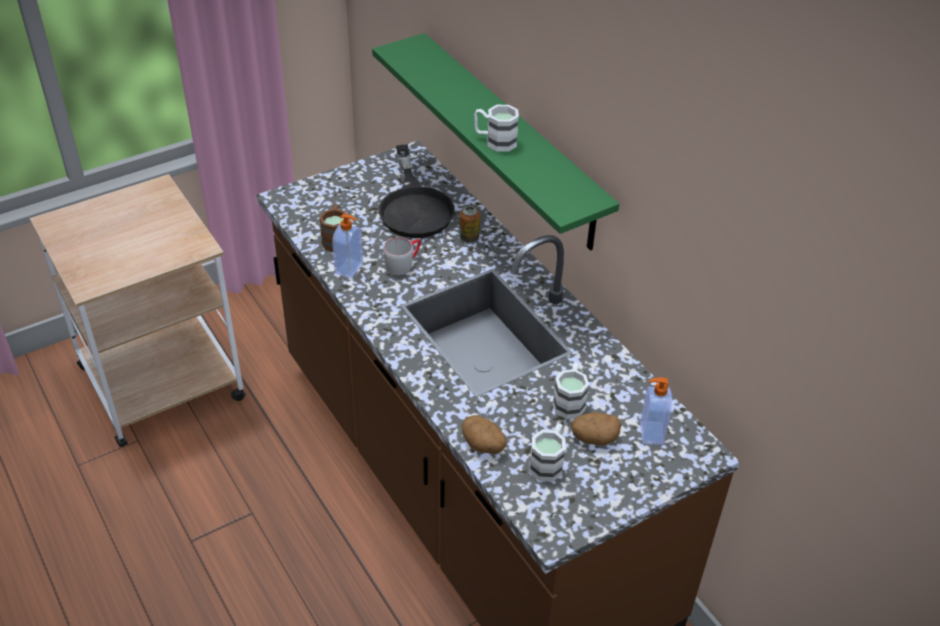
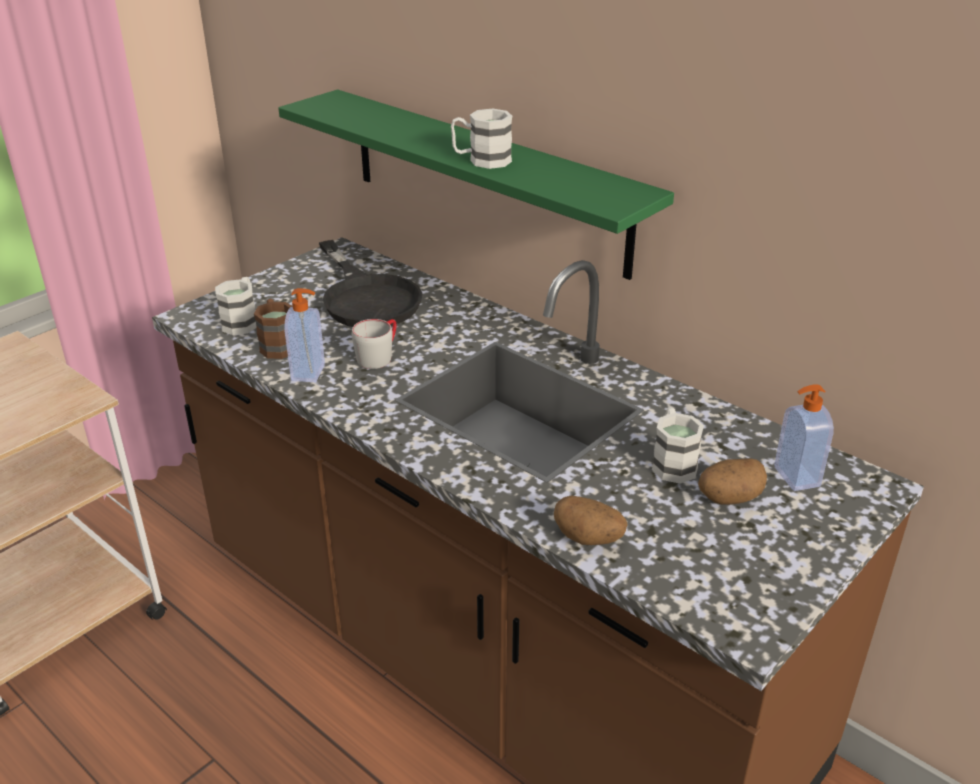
camera: 15 degrees left, 10 degrees down
(469, 237) = (449, 316): can -> none
(548, 462) = (688, 539): white mug -> white mug (242, 321)

